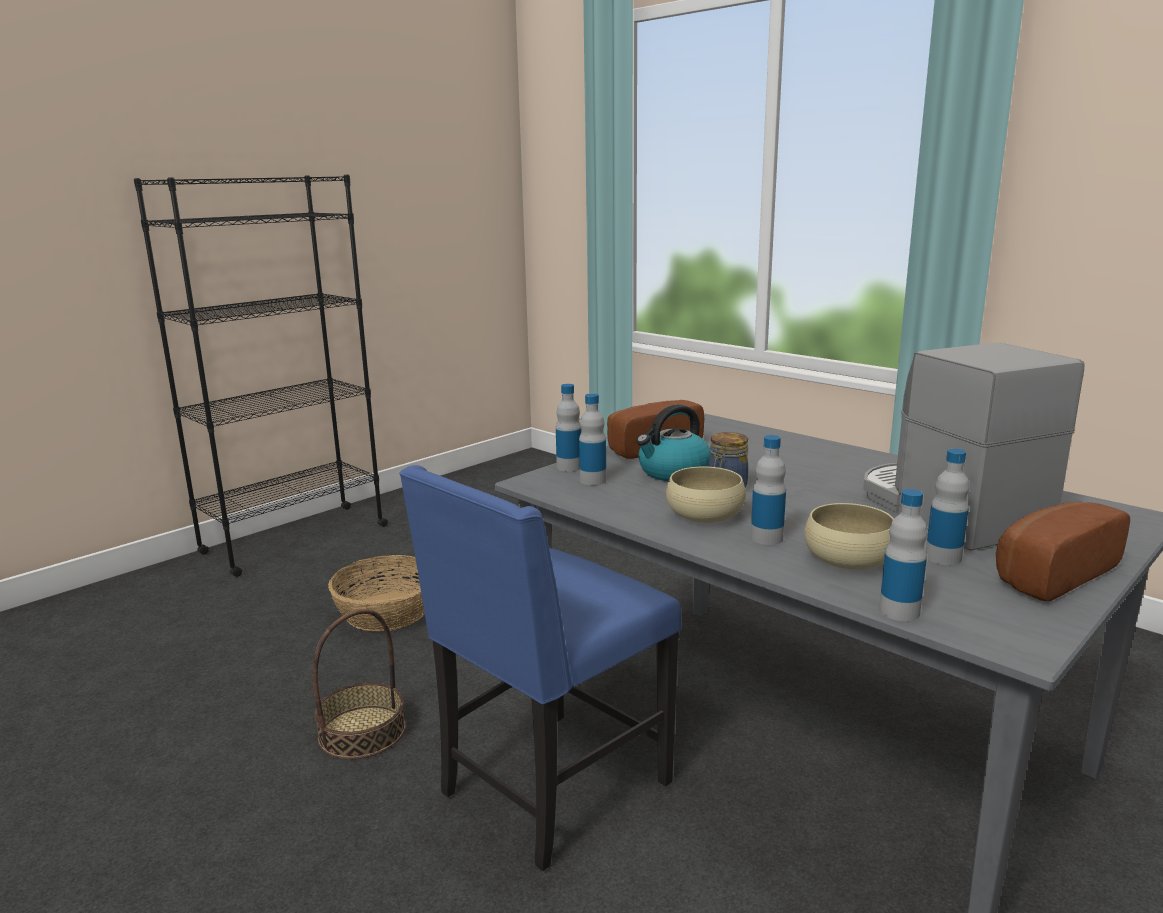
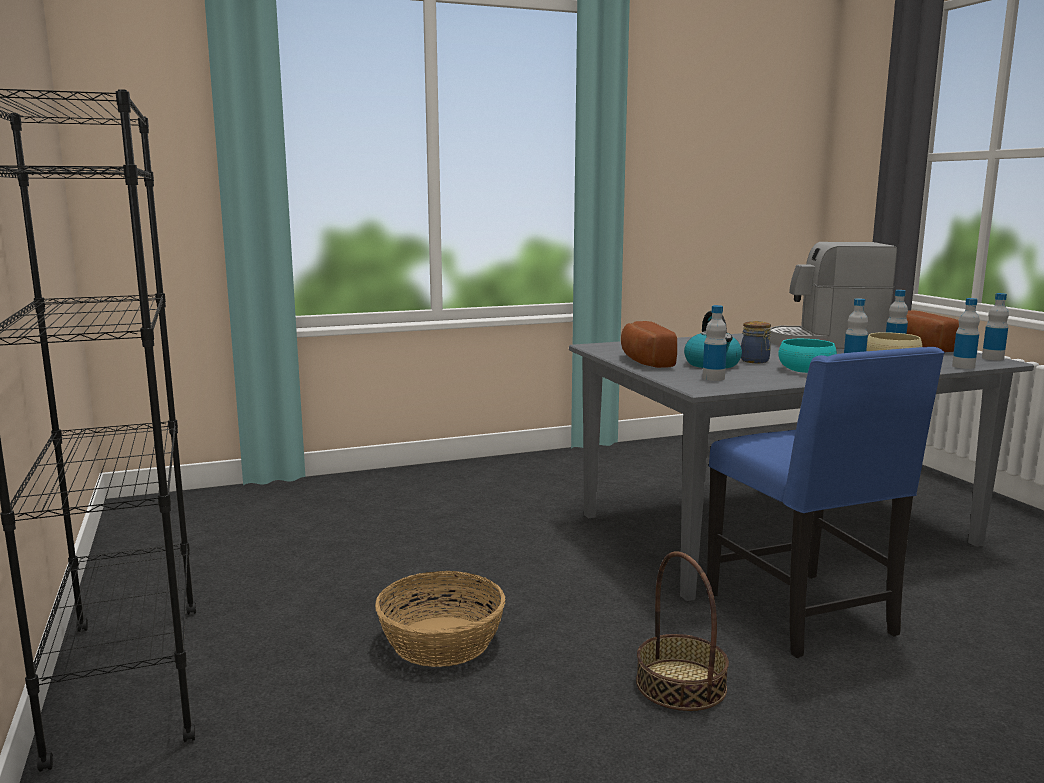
camera: 65 degrees left, 5 degrees down
(569, 467) = (674, 379): bottle -> bottle (992, 358)
(705, 515) = (806, 370): beige bowl -> turquoise bowl

